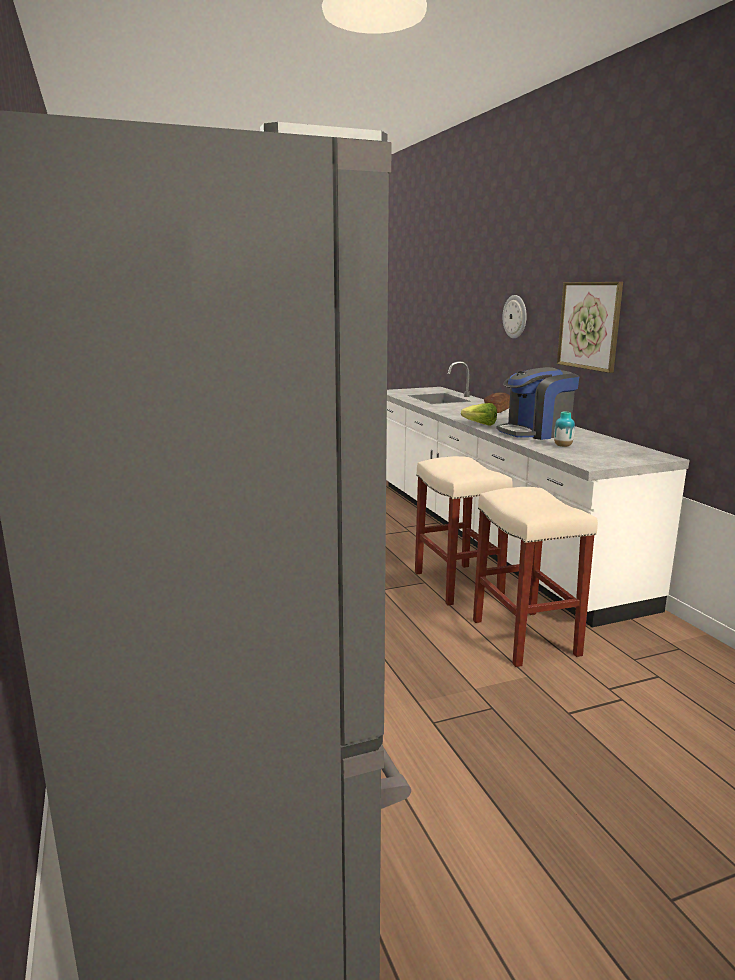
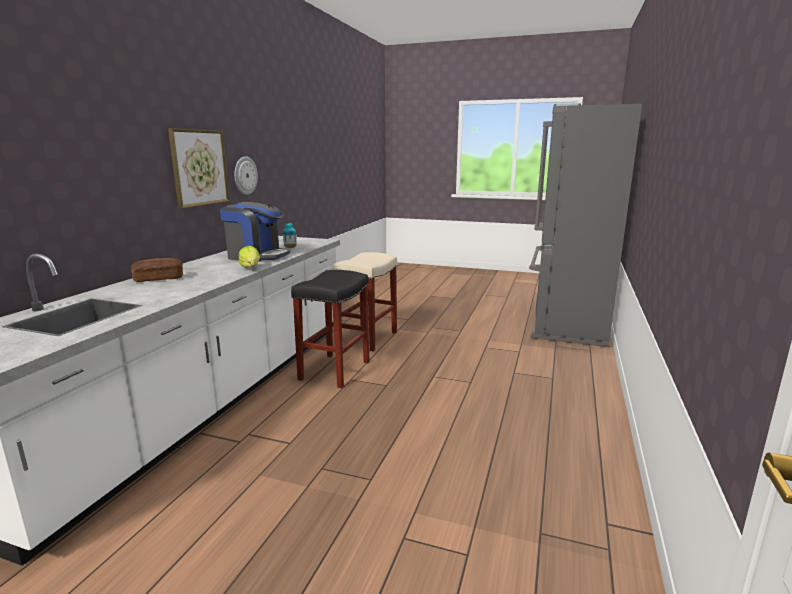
camera: 140 degrees left, 0 degrees up
(459, 584) = (335, 370): beige stool -> black stool
(515, 316) = (97, 169): wall clock -> wall clock (245, 175)

